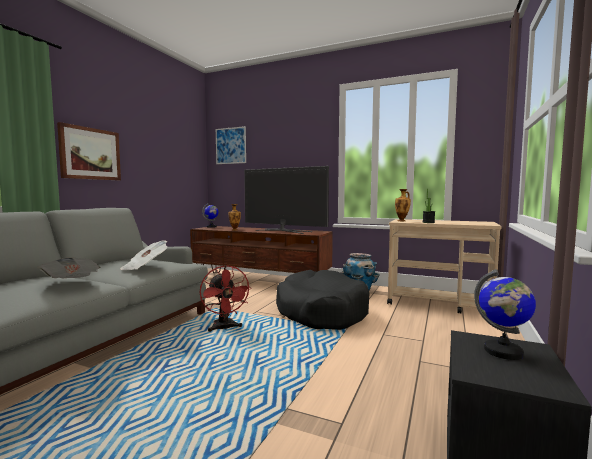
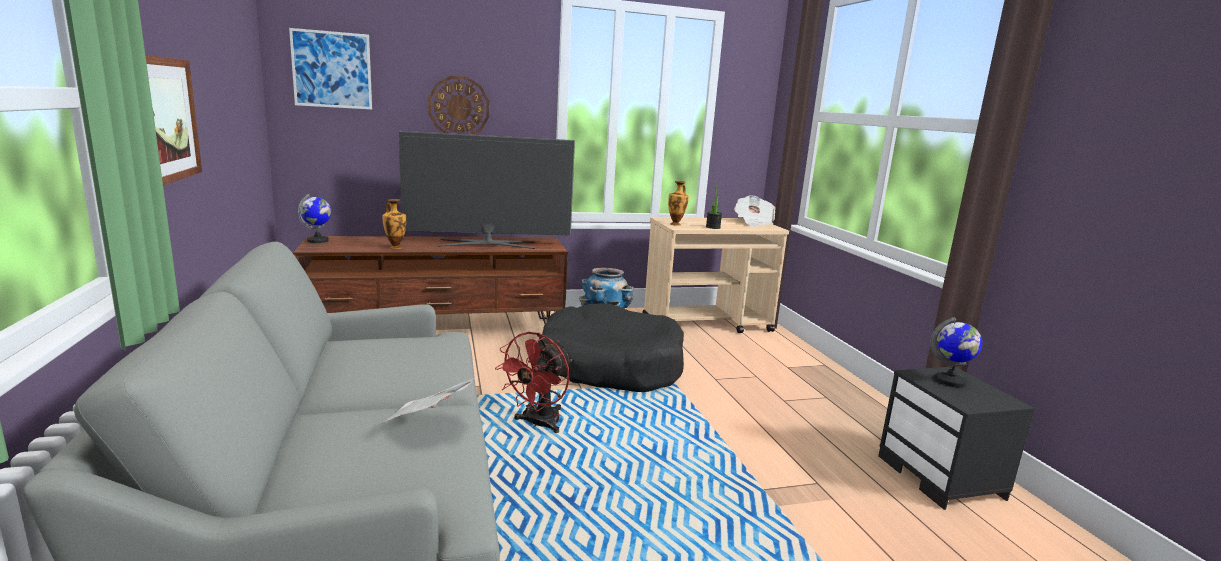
camera: 40 degrees left, 10 degrees up
(145, 267) = (432, 361): newspaper -> newspaper (753, 223)
(224, 328) = (538, 424): red fan -> red fan turned 90 degrees clockwise
(285, 157) = (459, 107): none -> wall clock

